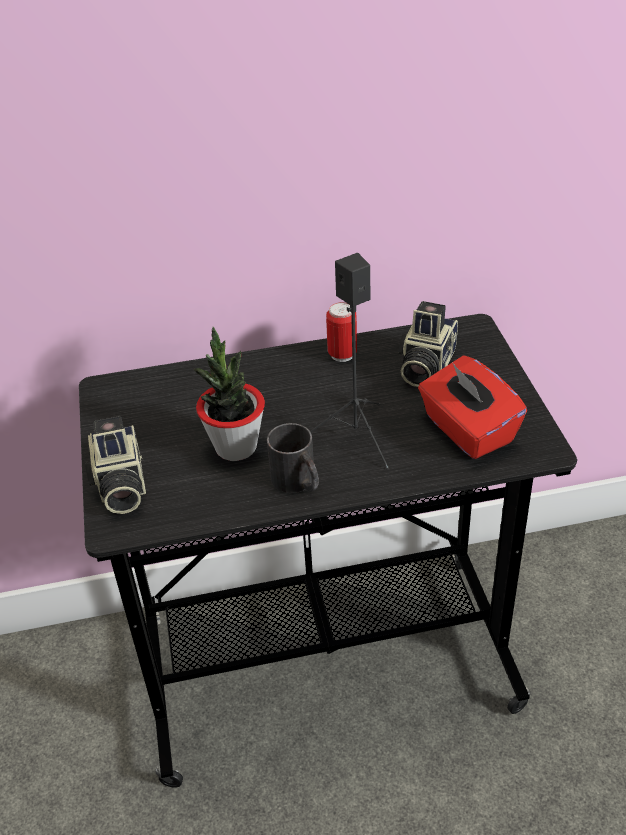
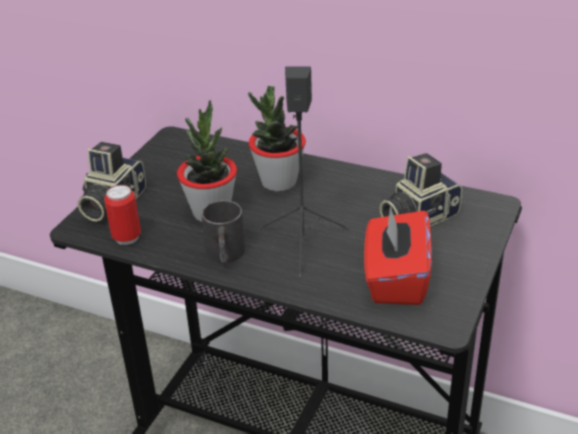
camera: 35 degrees right, 5 degrees down
(267, 388) = (278, 182): none -> potted plant
(342, 355) = (361, 182): can -> can (127, 237)

